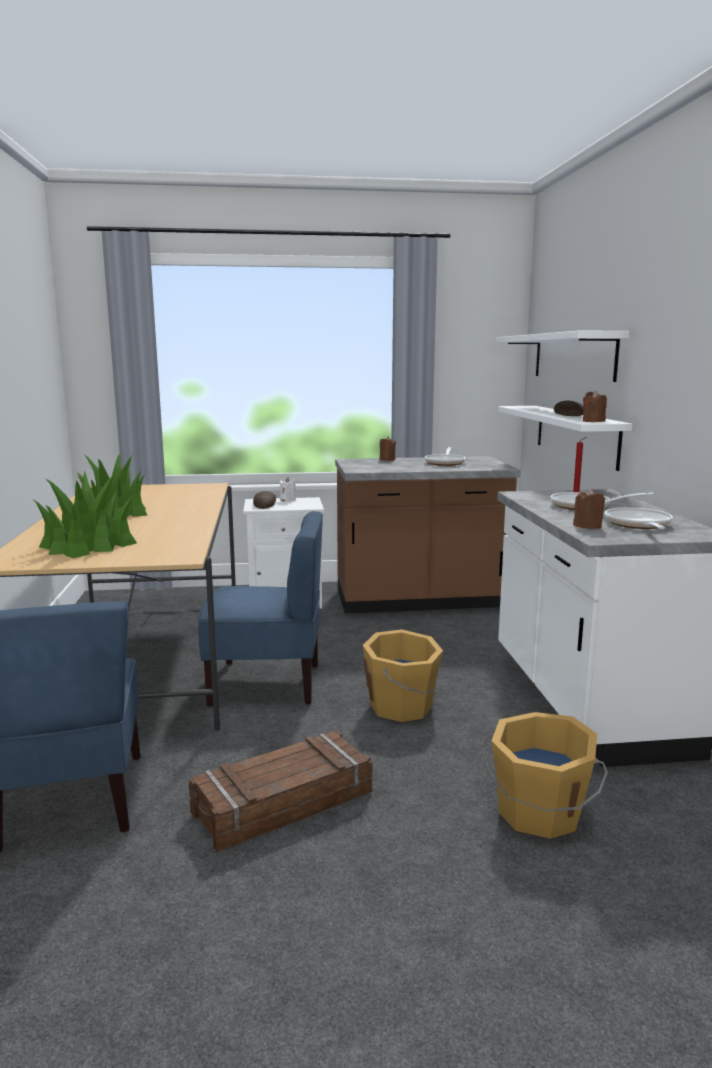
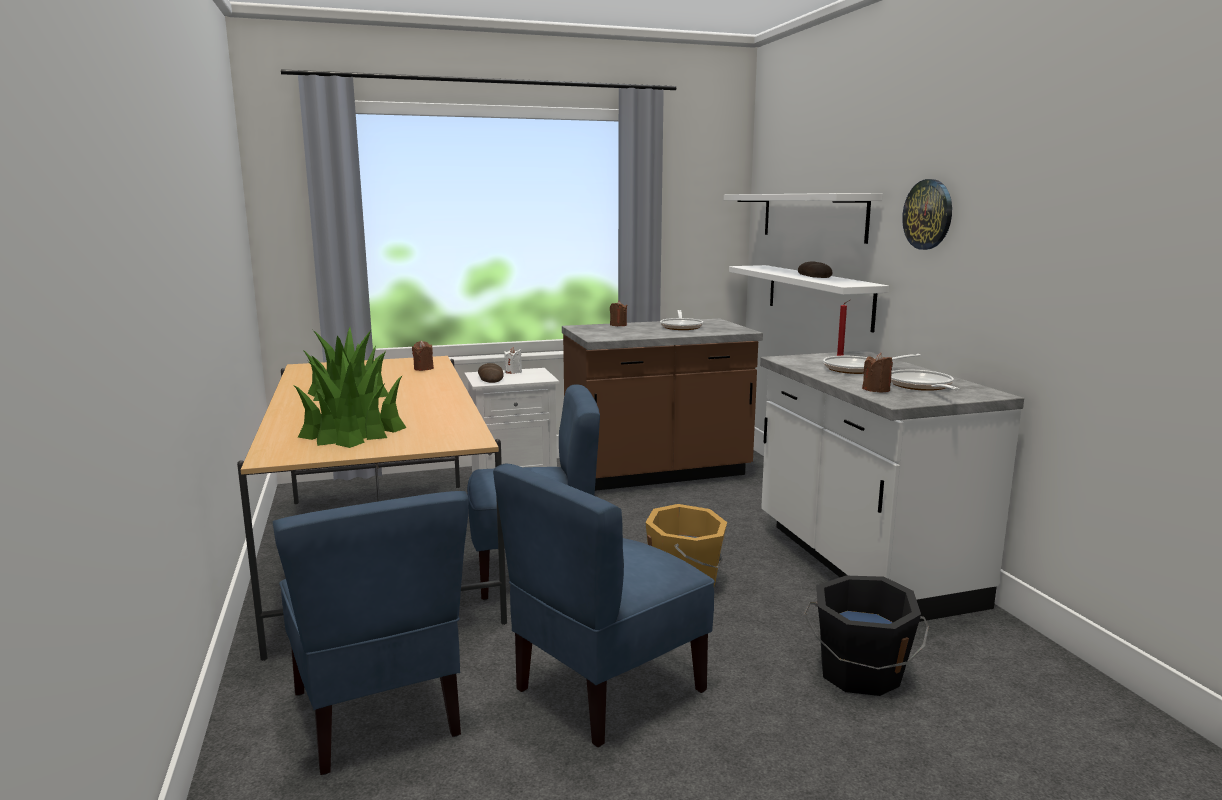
camera: 10 degrees left, 0 degrees up
(282, 802) = (608, 689): crate -> blue chair
(538, 813) = (860, 674): orange bucket -> black bucket
(593, 421) = (850, 283): brown candle -> brown candle (423, 368)
(667, 350) = (928, 214): none -> wall clock

